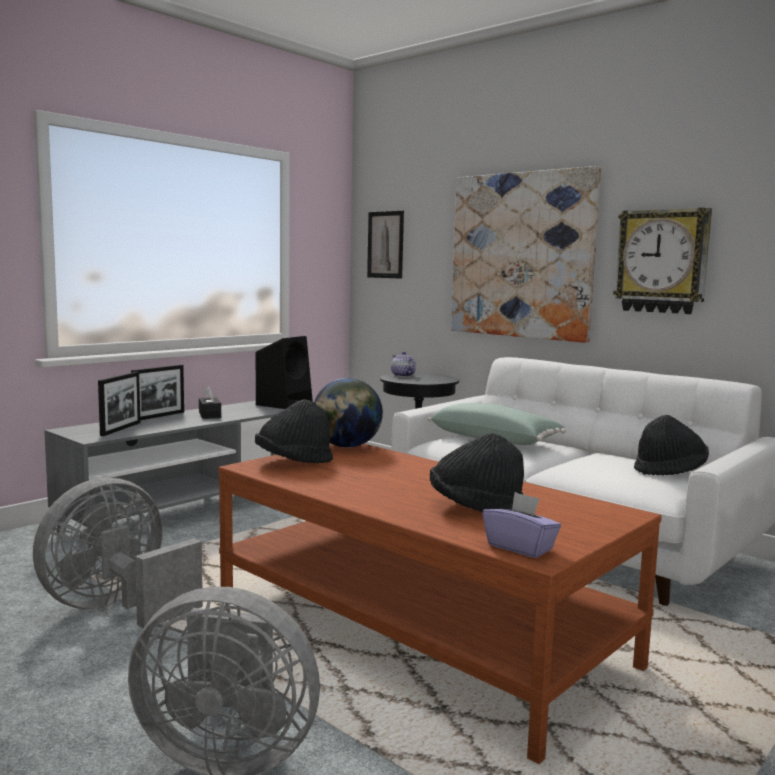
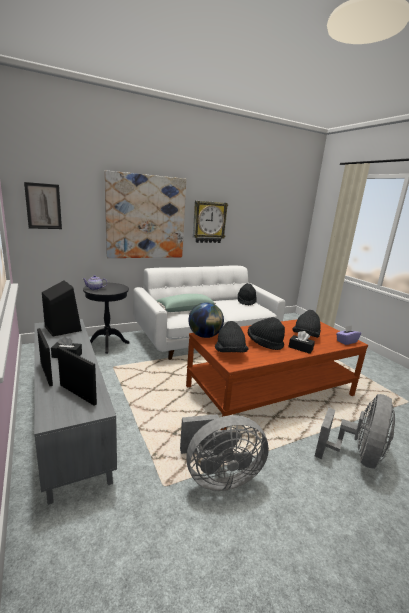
camera: 70 degrees left, 10 degrees up
(117, 608) = (218, 477): grey fan -> grey fan turned 75 degrees counterclockwise
(370, 479) = (264, 344): none -> black hat
(390, 504) = (300, 348): none -> black tissue box

